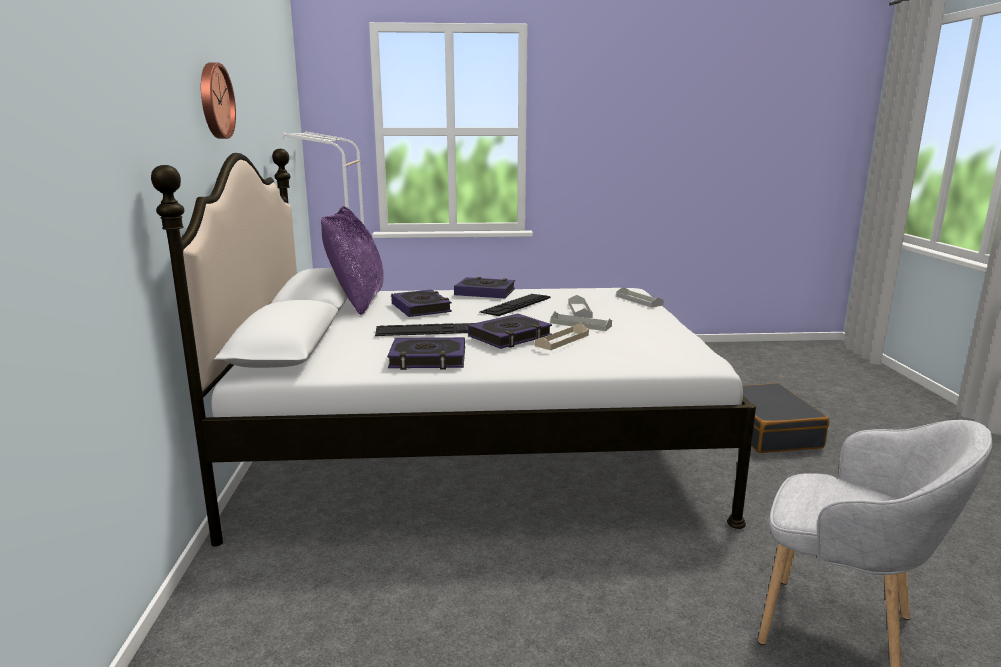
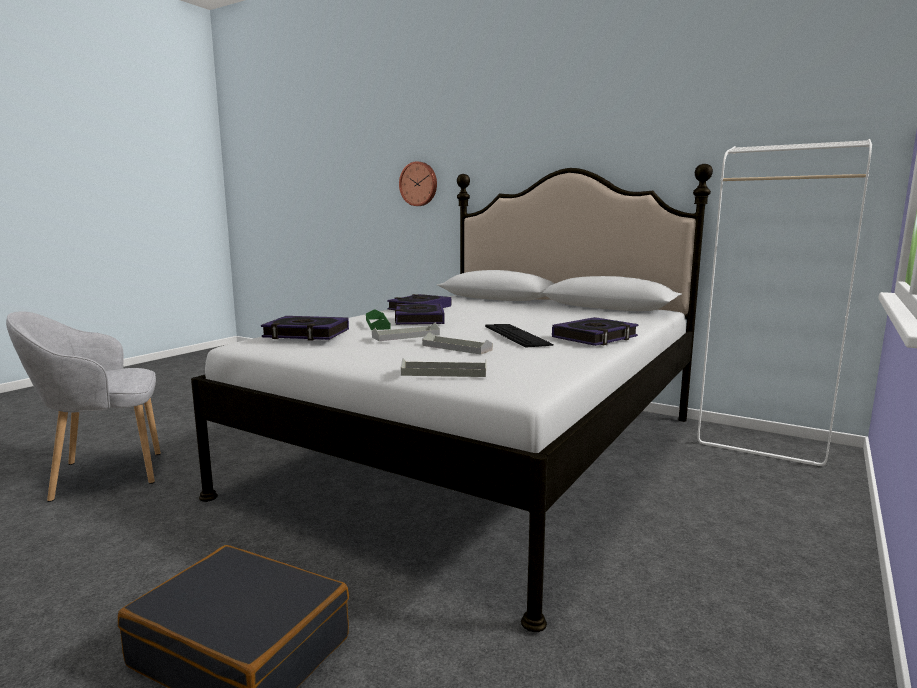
camera: 125 degrees right, 5 degrees down
(214, 101) = (573, 132): wall clock -> wall clock (419, 184)
(357, 303) = (604, 312): purple pillow -> none
(421, 308) = (557, 319): book -> book (306, 334)
(426, 330) = (481, 312): keyboard -> none
(562, 340) = (377, 324): beige tray -> green tray

